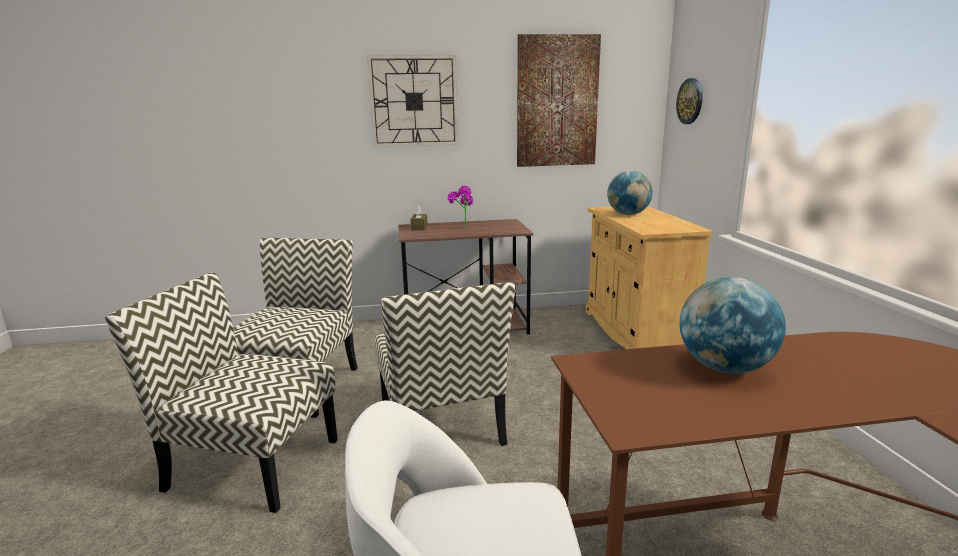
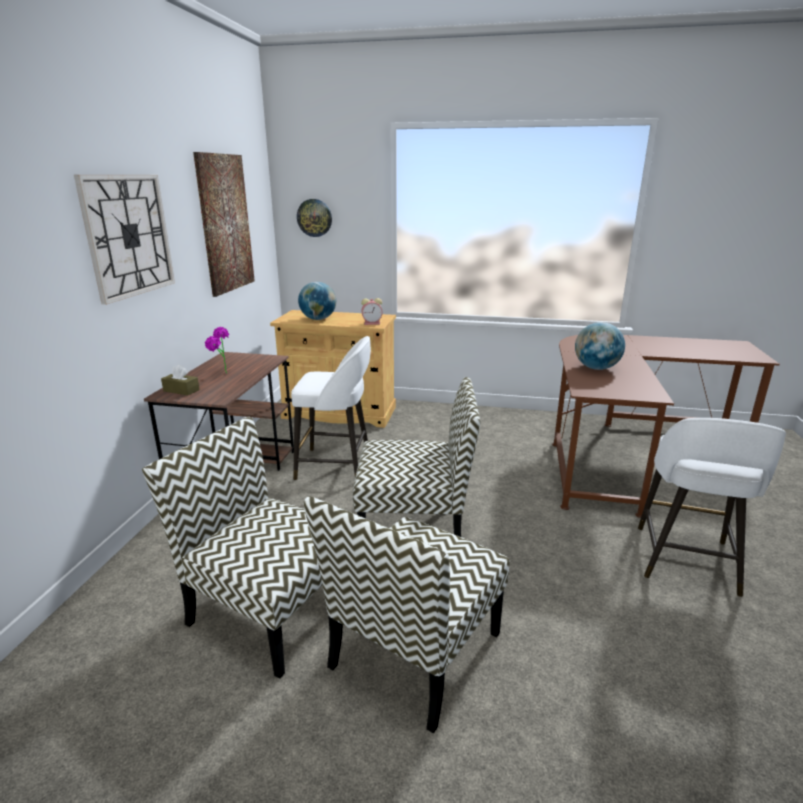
camera: 70 degrees left, 5 degrees up
(522, 358) = (336, 466): none -> white stool
(652, 229) = (372, 323): none -> alarm clock

